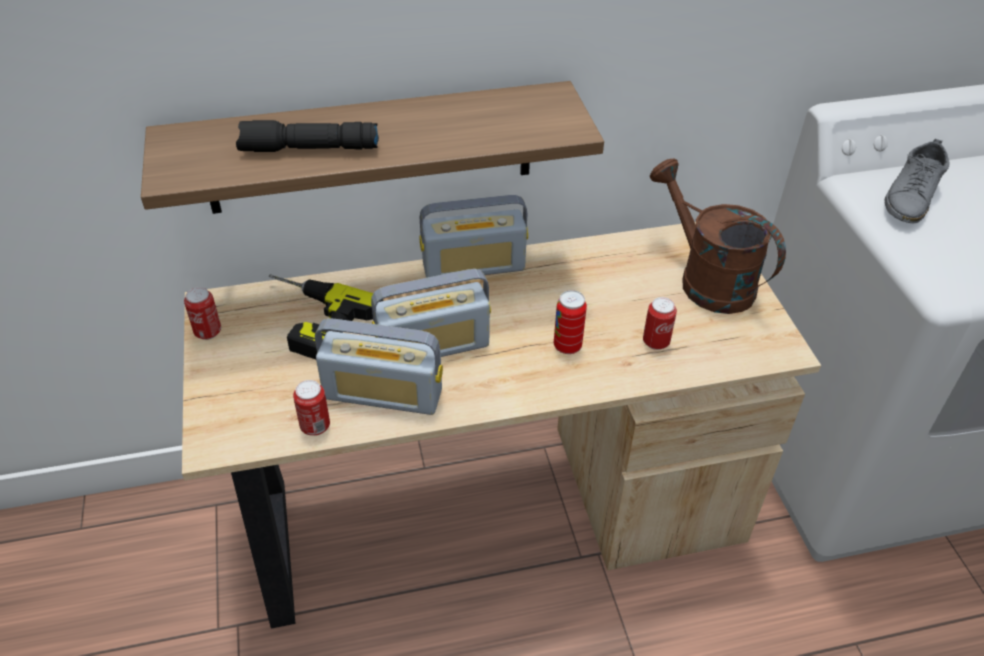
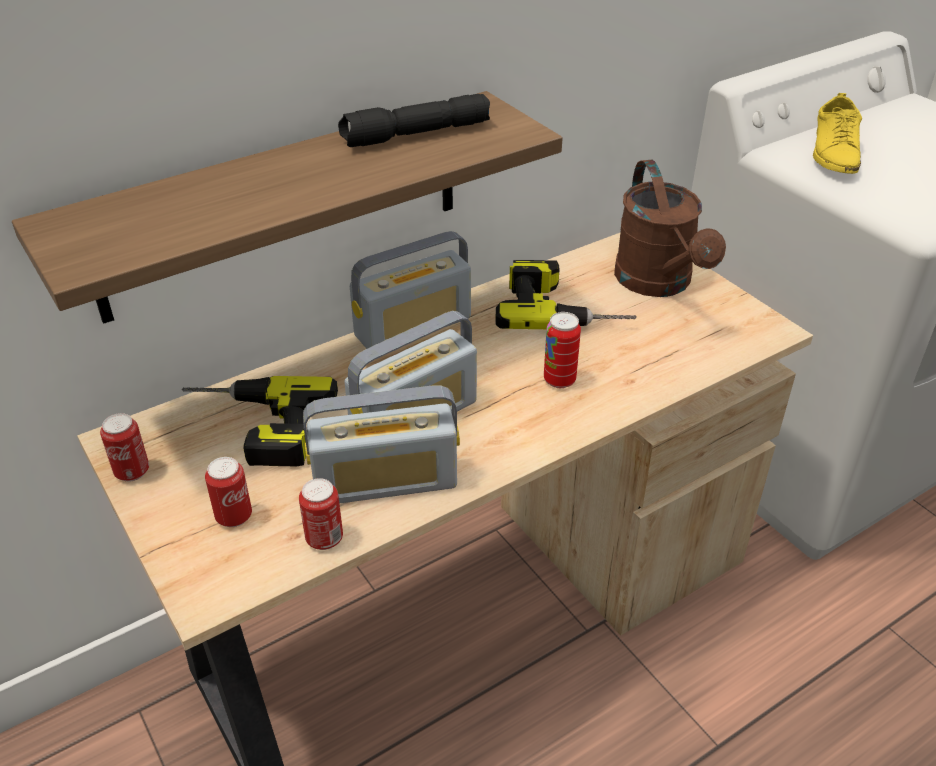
camera: 20 degrees left, 5 degrees down
(308, 149) = (239, 204): black flashlight -> black flashlight (415, 135)
(608, 280) = (563, 307): none -> power drill
(656, 342) = (646, 354): can -> can (234, 517)
(706, 279) = (659, 284): brown watering can -> brown watering can turned 135 degrees counterclockwise
(911, 196) = (834, 152): grey shoe -> yellow shoe

